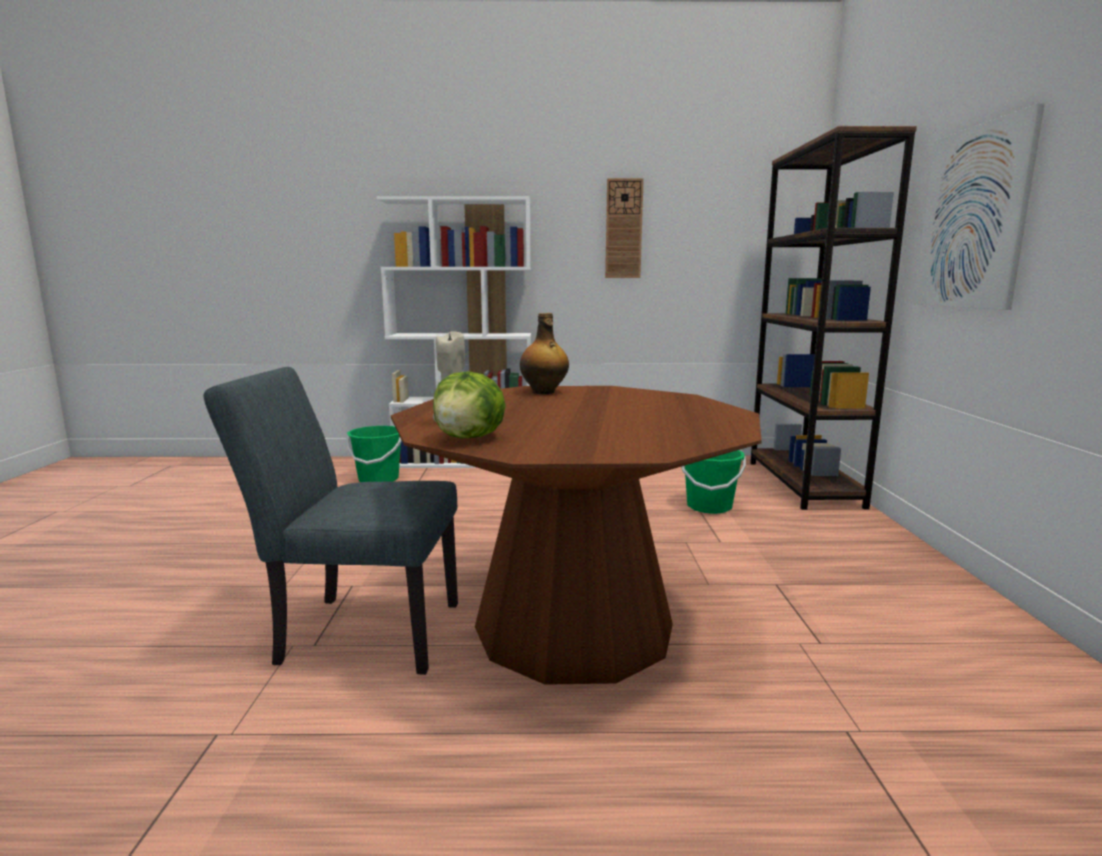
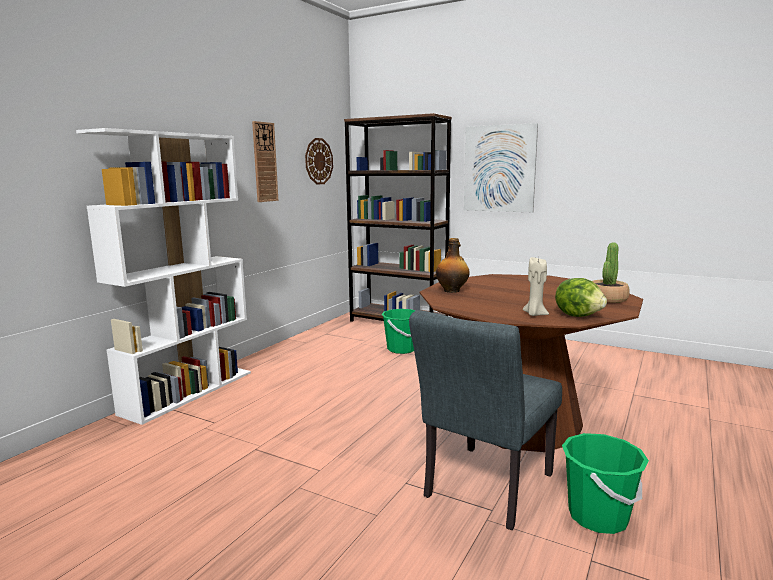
camera: 60 degrees left, 0 degrees up
(378, 479) = (166, 436): green bucket -> green bucket (598, 517)
(618, 445) = (607, 299): none -> potted plant
(734, 227) = (318, 161): none -> wall clock

